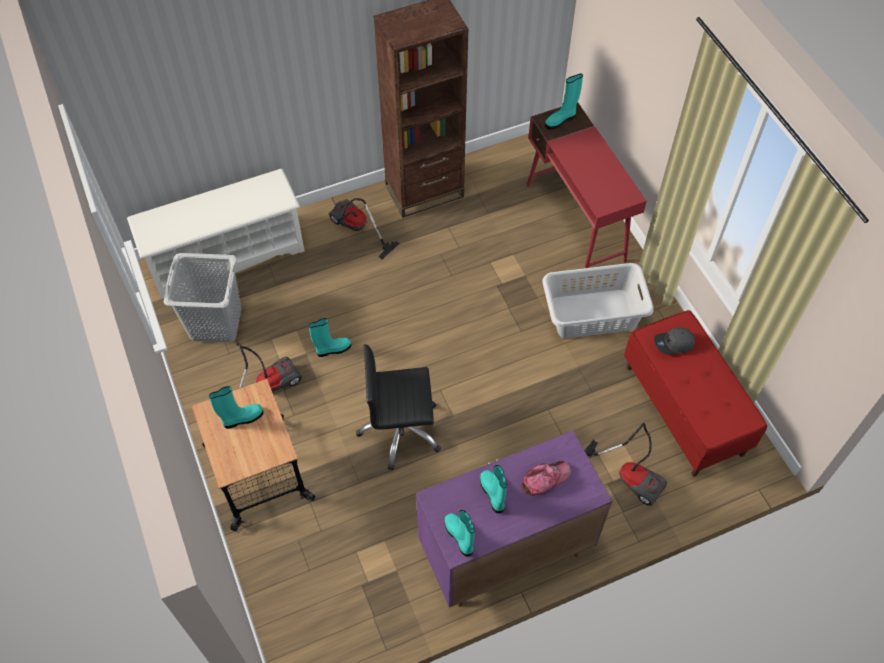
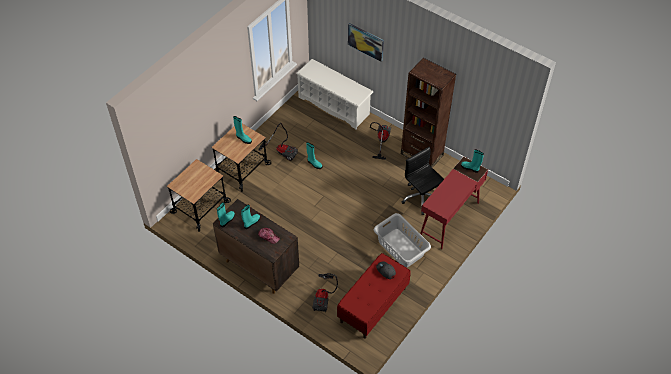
camera: 60 degrees right, 5 degrees down
(215, 322) = (299, 120): grey laundry basket -> none
(236, 85) = (366, 41): none -> picture
(297, 594) = (200, 207): none -> cart
(400, 431) = (291, 205): black office chair -> black office chair (421, 198)
(504, 552) = (259, 266): purple cabinet -> brown cabinet

